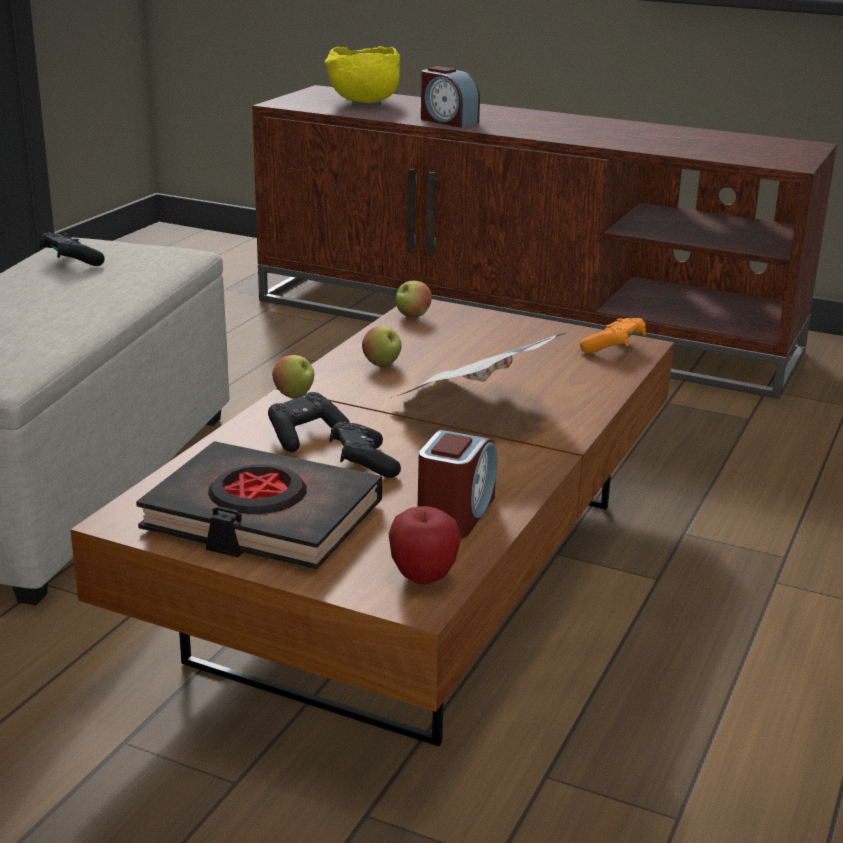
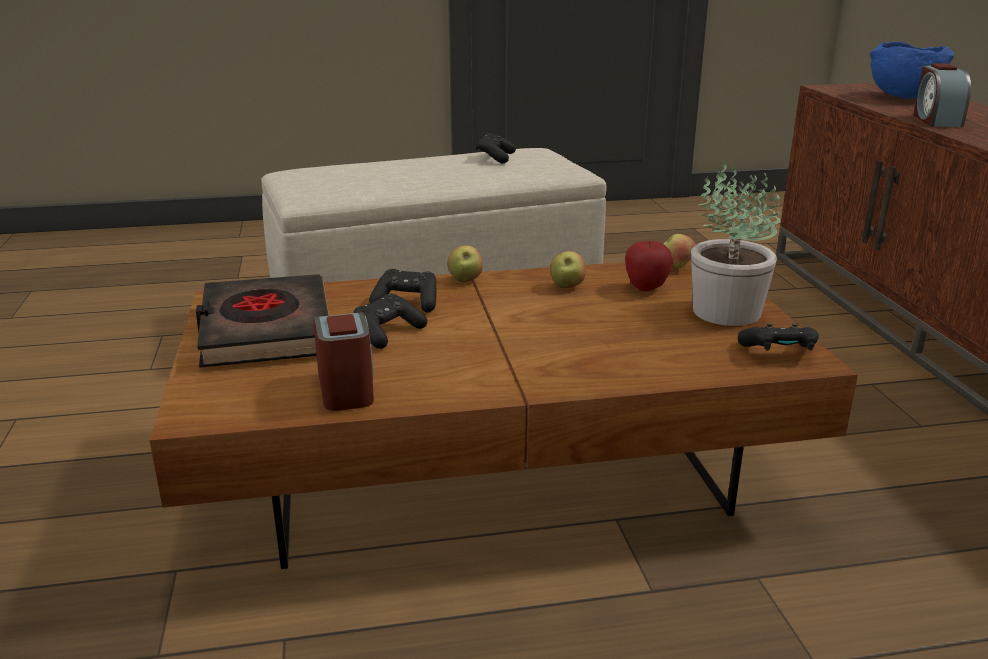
camera: 55 degrees right, 0 degrees up
(363, 102) = (902, 97): yellow bowl -> blue bowl
(423, 577) = (230, 408): apple -> apple (646, 288)
(455, 514) = (346, 388): alarm clock -> alarm clock turned 90 degrees counterclockwise
(473, 409) = (543, 338): newspaper -> none
(522, 335) = (724, 311): none -> potted plant
(614, 348) = (778, 353): orange game controller -> black game controller

